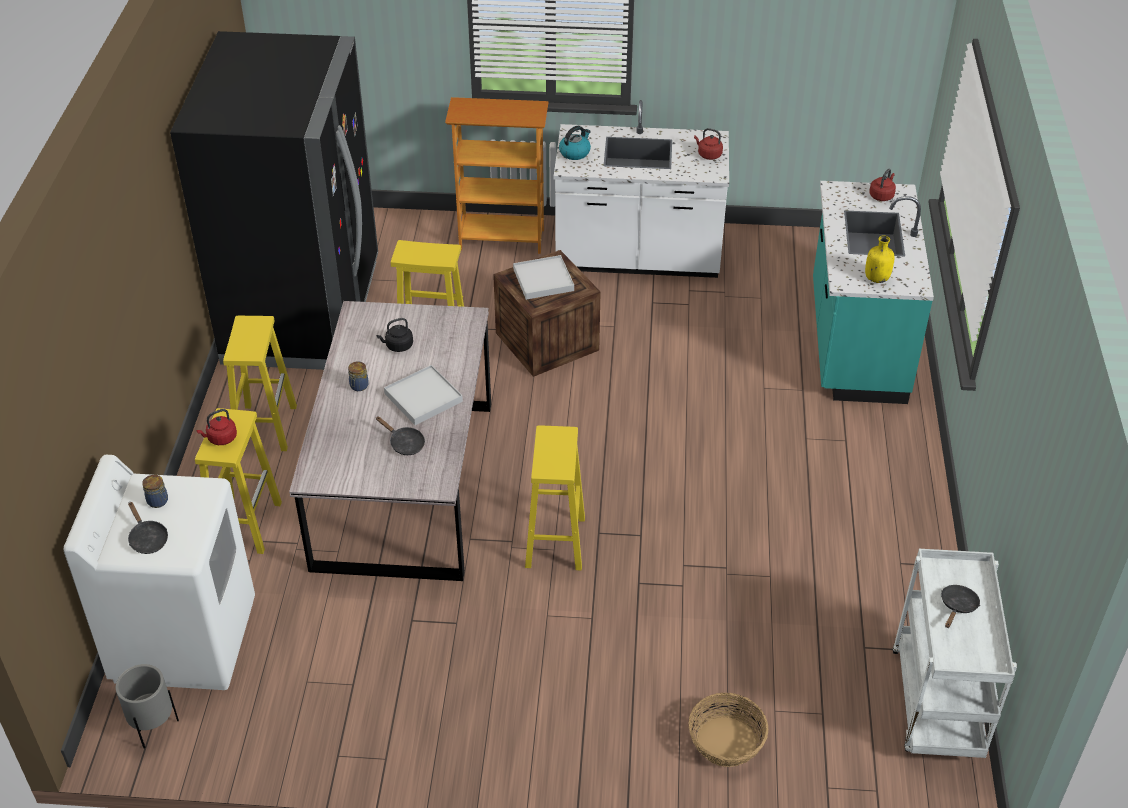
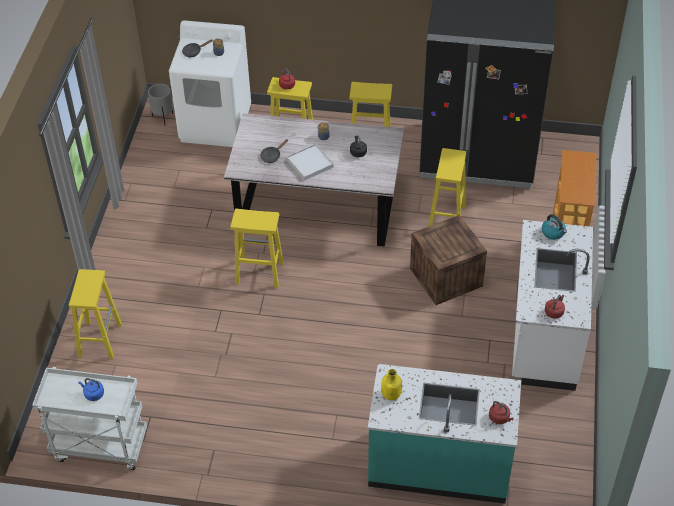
camera: 95 degrees right, 5 degrees up
(543, 280) = (452, 240): white tray -> none
(725, 742) = (100, 339): basket -> yellow stool
(957, 606) = (93, 394): black frying pan -> blue kettle

